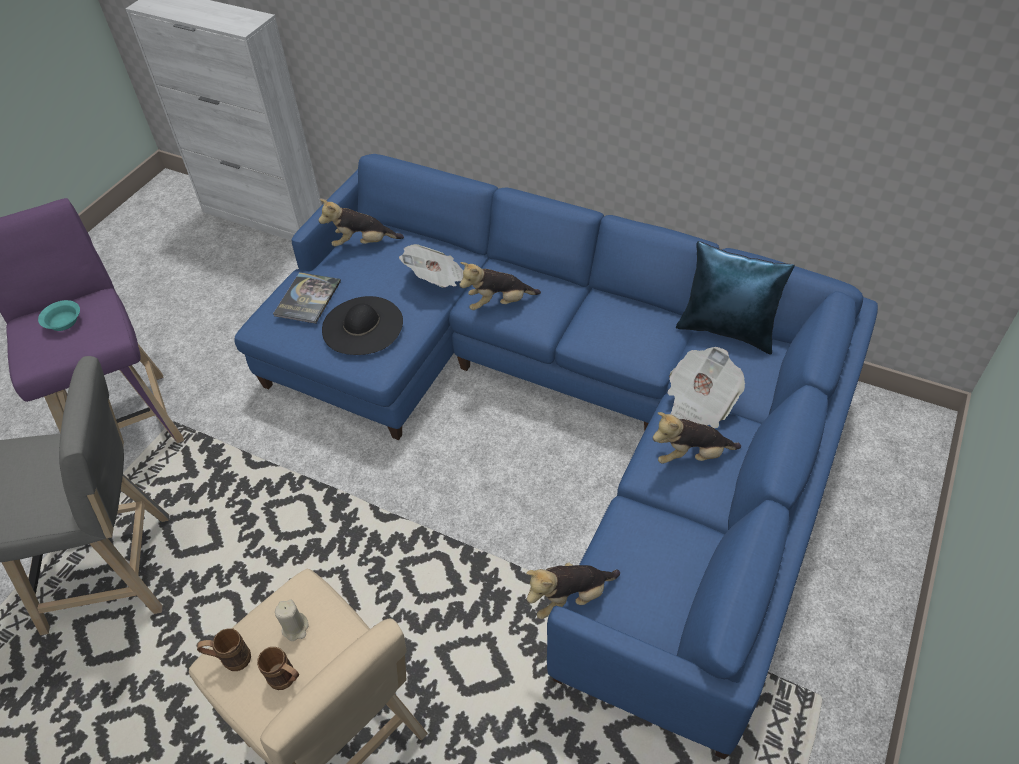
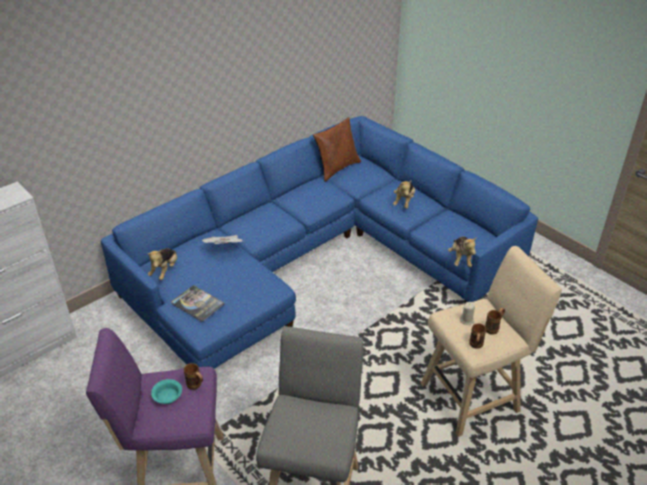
camera: 70 degrees left, 10 degrees down
(85, 340) = (196, 386): none -> brown mug
(362, 326) = (241, 285): black hat -> none
(499, 303) = (263, 231): plush toy -> none
(699, 402) = (376, 189): newspaper -> none
(727, 330) = (337, 168): blue pillow -> brown pillow

